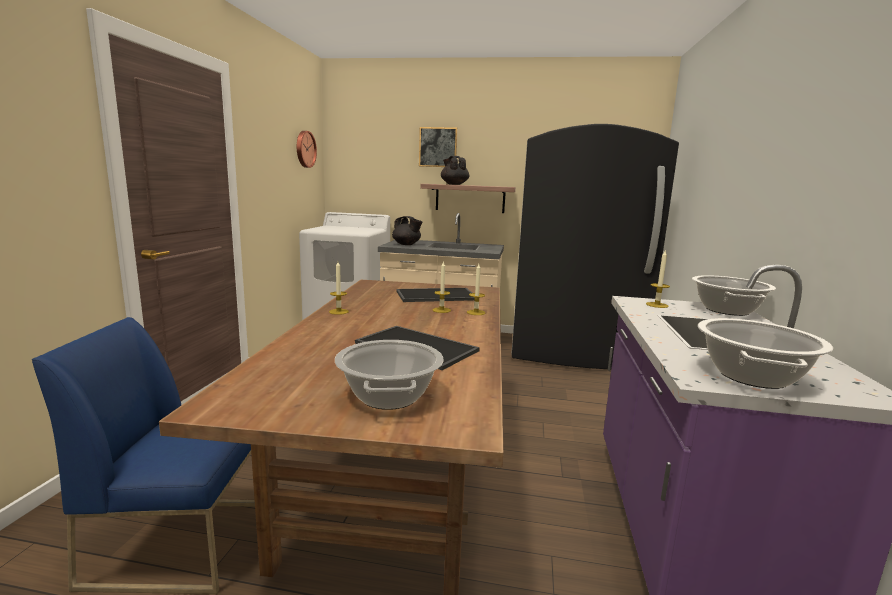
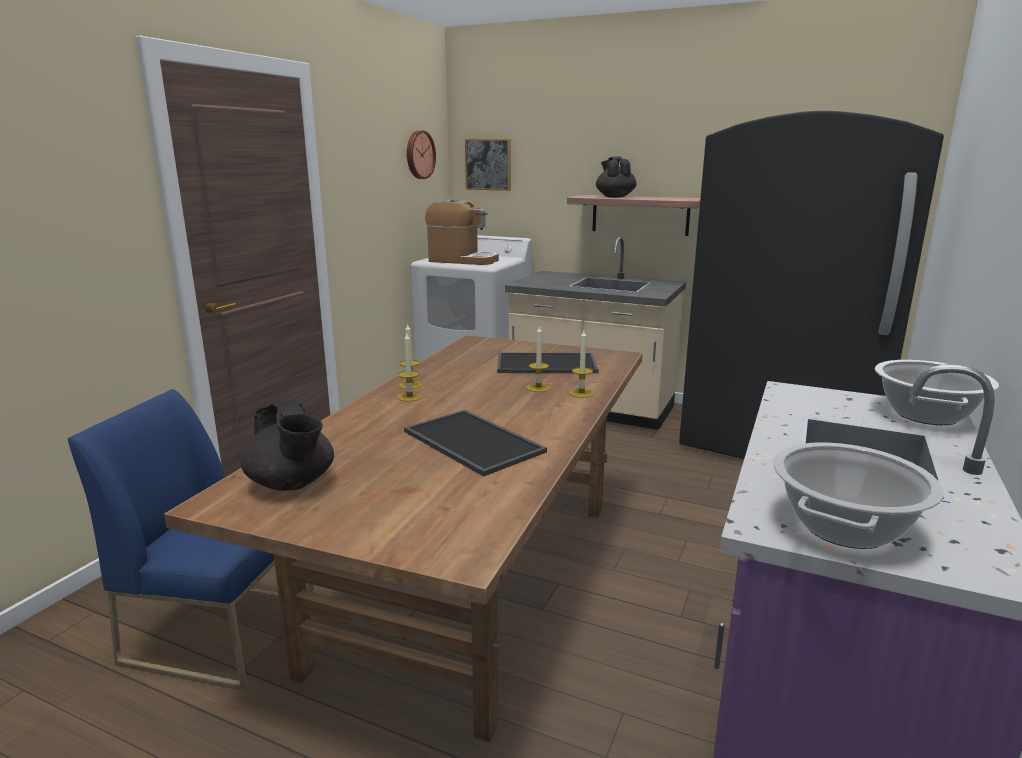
camera: 15 degrees right, 5 degrees up
(341, 229) = (463, 260): none -> coffee machine
(389, 396) = (401, 506): cooking pot -> none
(406, 244) = (546, 281): black teapot -> black teapot (292, 484)
(438, 147) = (596, 143): picture -> picture (488, 164)
(657, 305) = (820, 400): candle -> candle (410, 397)

